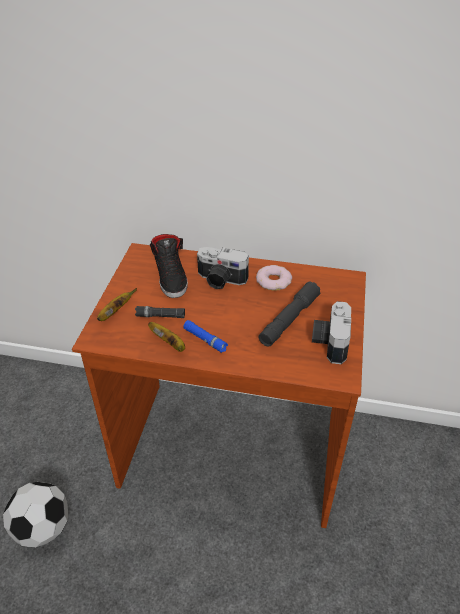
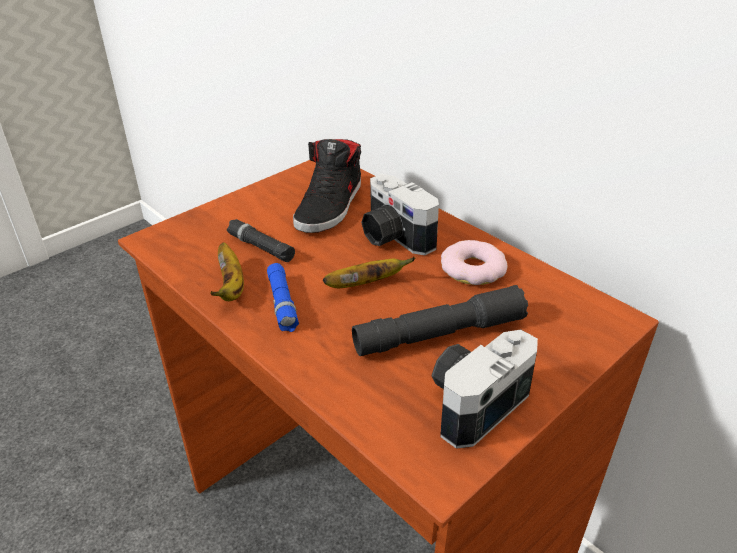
camera: 35 degrees right, 5 degrees down
(43, 528) = (86, 487): football -> none
(115, 312) = (213, 219): banana -> banana (365, 284)

